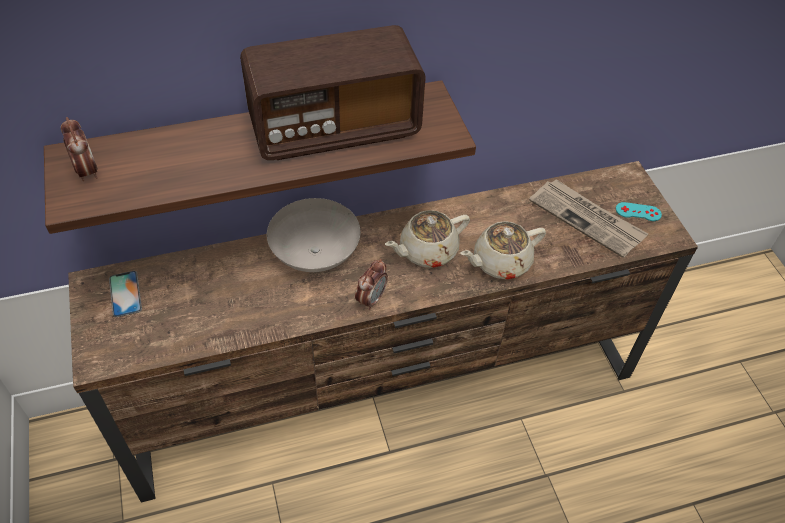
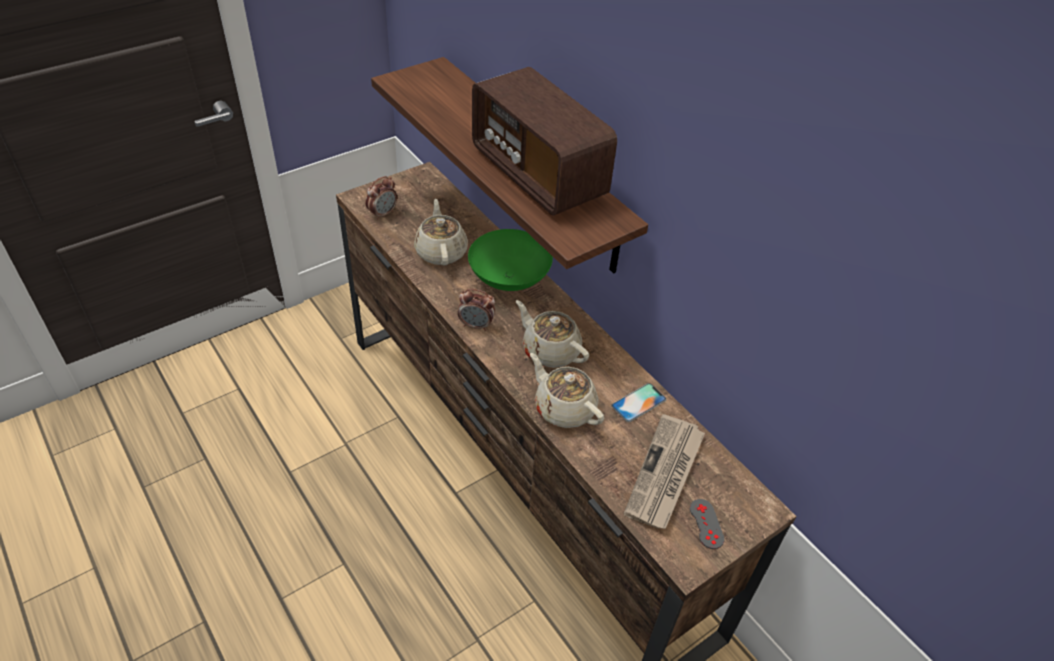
camera: 70 degrees right, 5 degrees down
(87, 171) = (427, 78): alarm clock -> alarm clock (382, 214)
(125, 294) = (422, 192): phone -> phone (638, 403)
(243, 301) = (441, 251): none -> beige teapot
(317, 254) = (509, 280): white bowl -> green bowl
(638, 212) = (706, 524): turquoise game controller -> grey game controller

